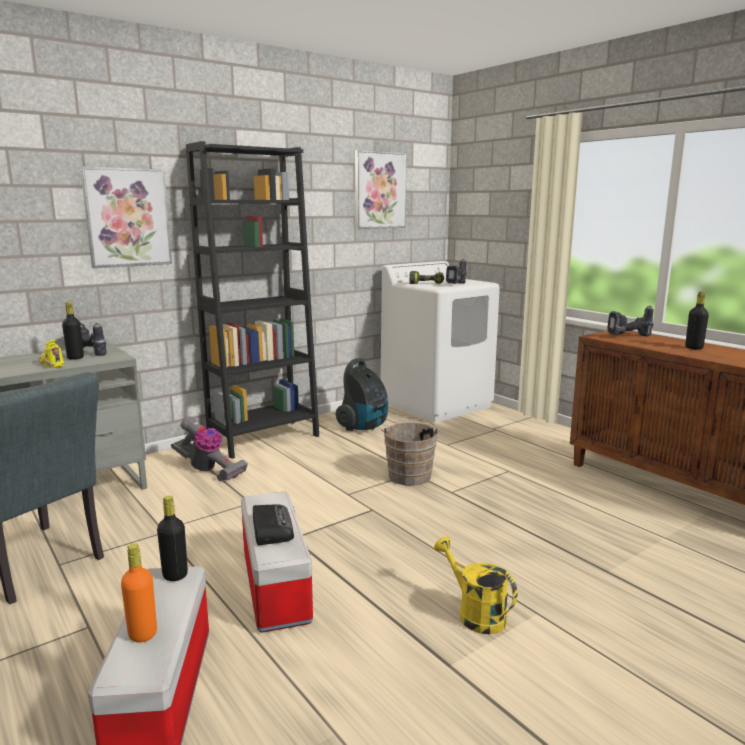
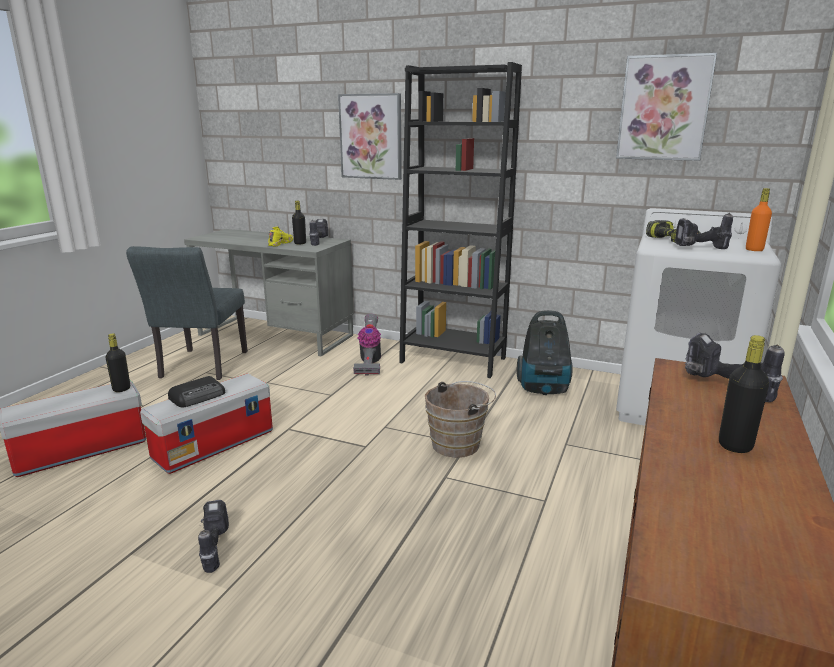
camera: 60 degrees right, 5 degrees up
(142, 634) = (52, 402): orange bottle -> orange bottle (754, 250)
(475, 613) = (212, 549): yellow watering can -> power drill

